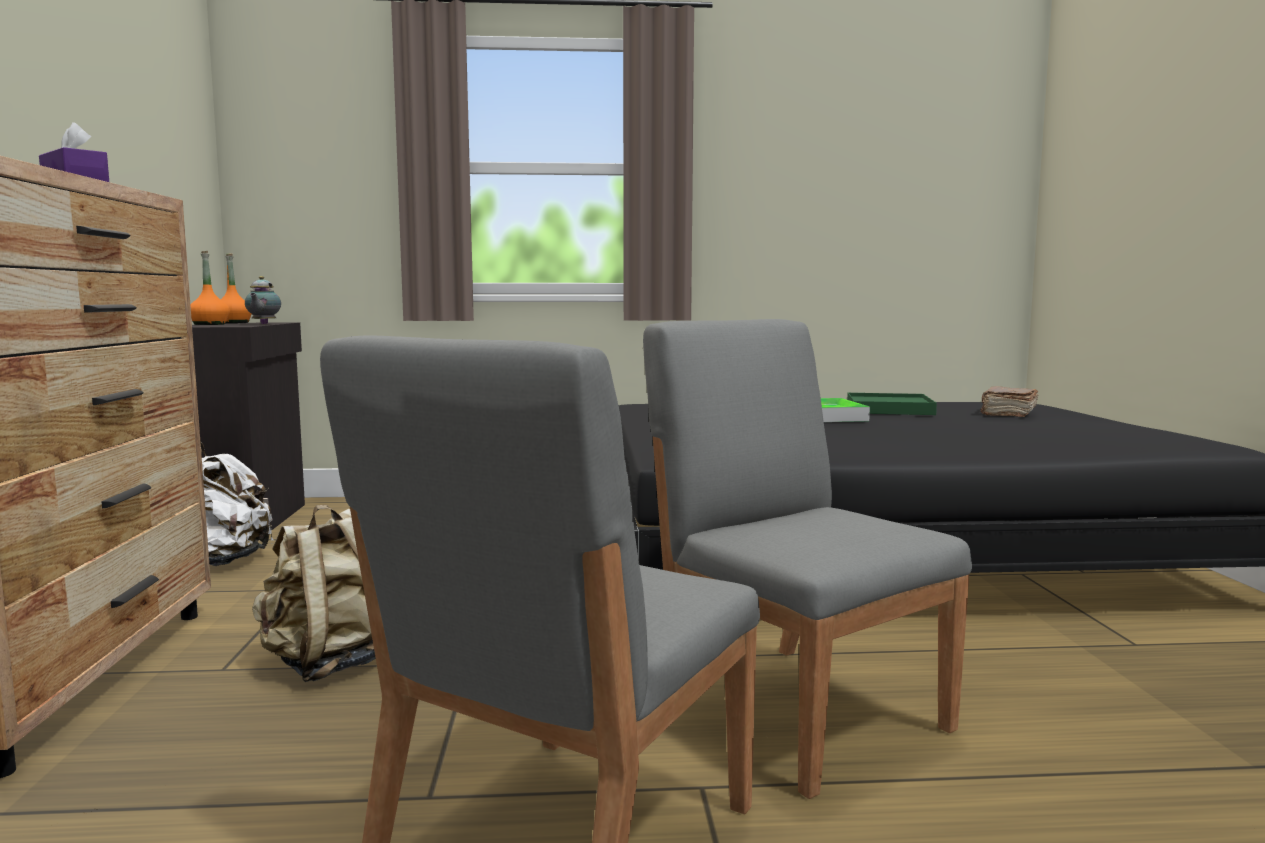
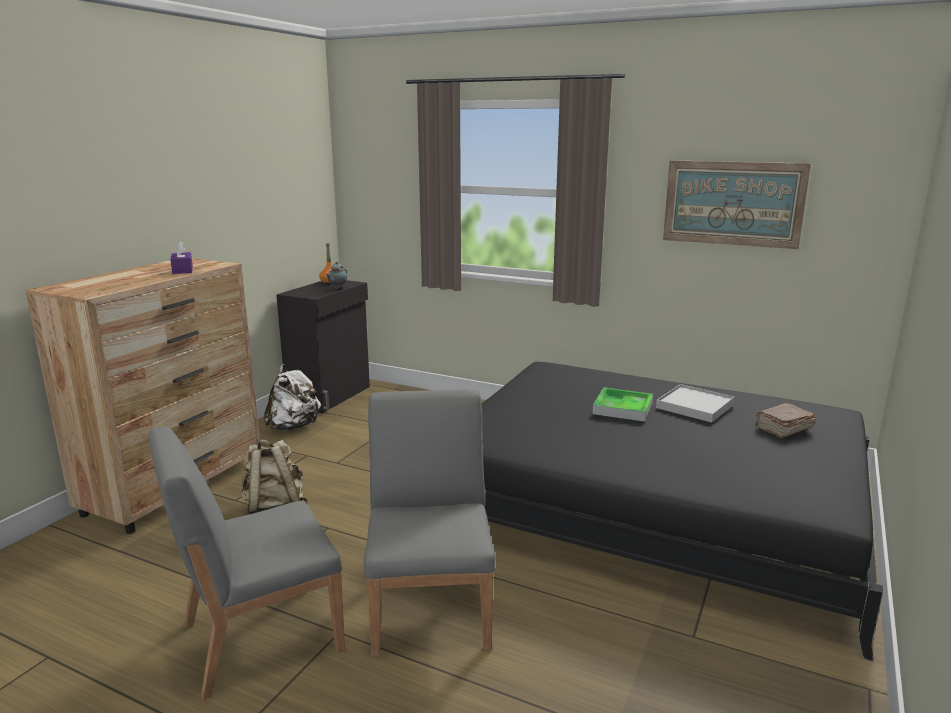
camera: 30 degrees right, 10 degrees up
(209, 324) = (310, 288): orange bottle -> none
(845, 174) = (733, 203): none -> picture
(889, 409) = (694, 406): green tray -> white tray

